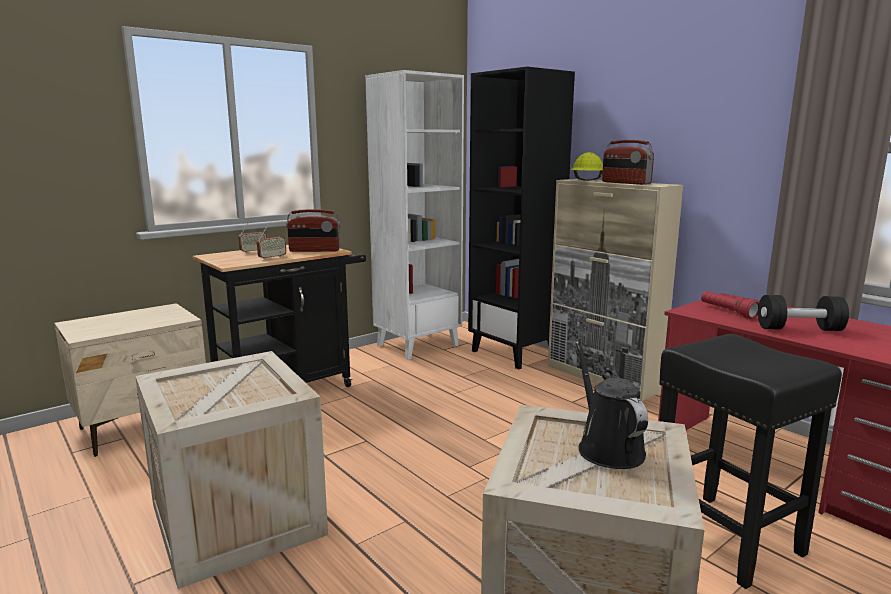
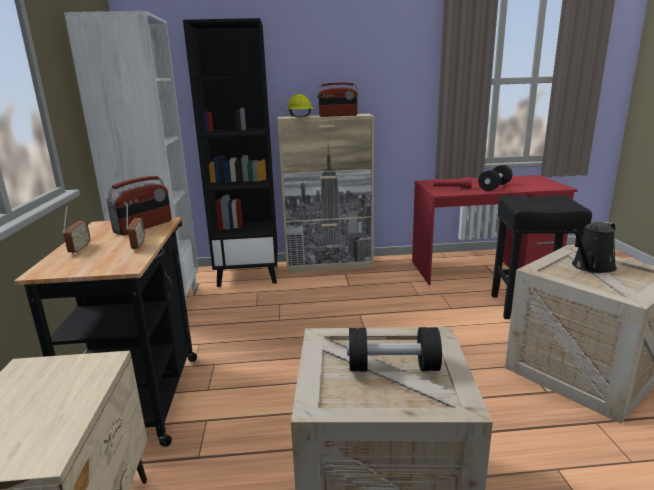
camera: 55 degrees left, 5 degrees up
(227, 389) = (392, 367): none -> black dumbbell
(607, 448) = (591, 267): black watering can -> black watering can turned 60 degrees counterclockwise

